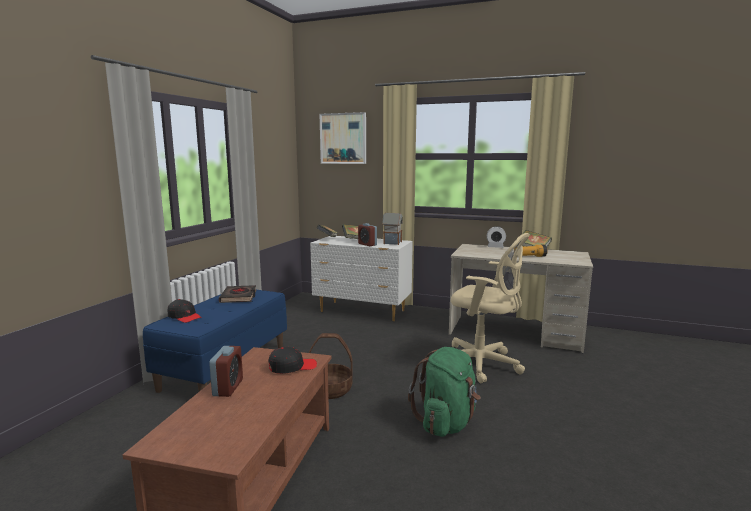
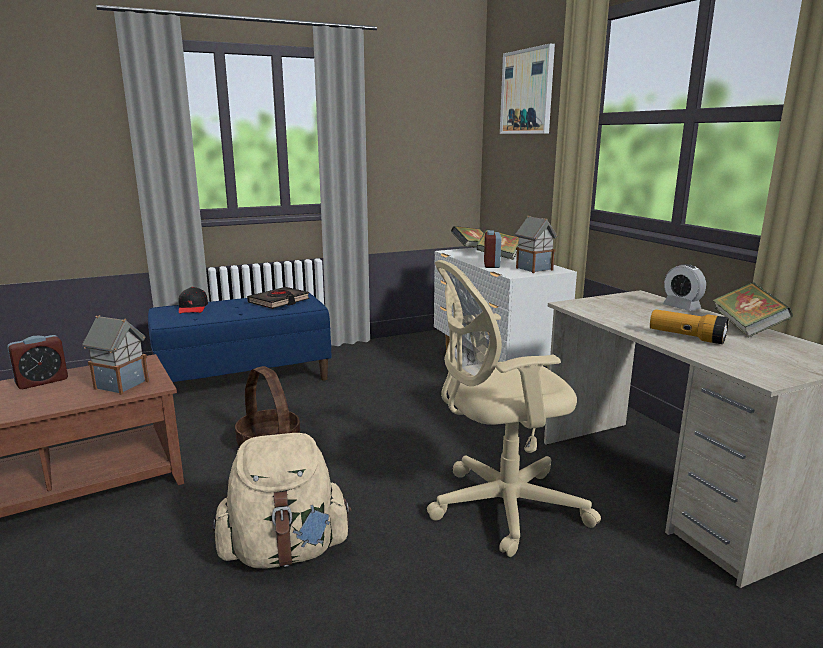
camera: 45 degrees right, 5 degrees up
(292, 367) = (120, 385): black cap -> toy house
(446, 423) = (285, 551): green backpack -> beige backpack
(482, 364) = (500, 507): beige office chair -> beige office chair turned 90 degrees clockwise

